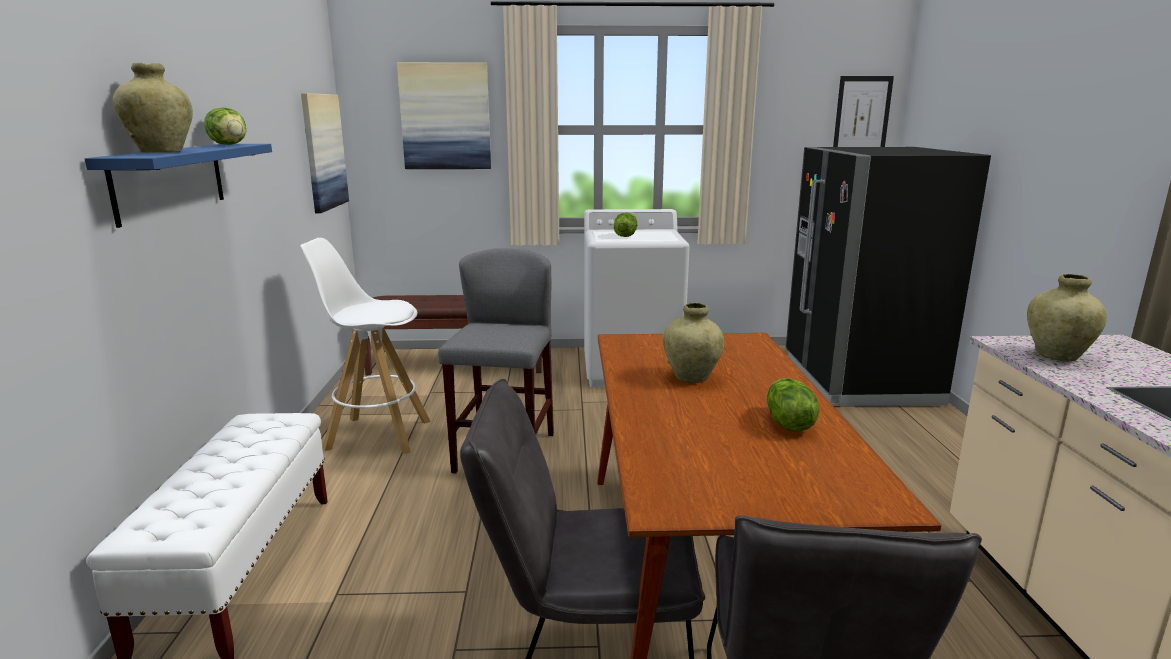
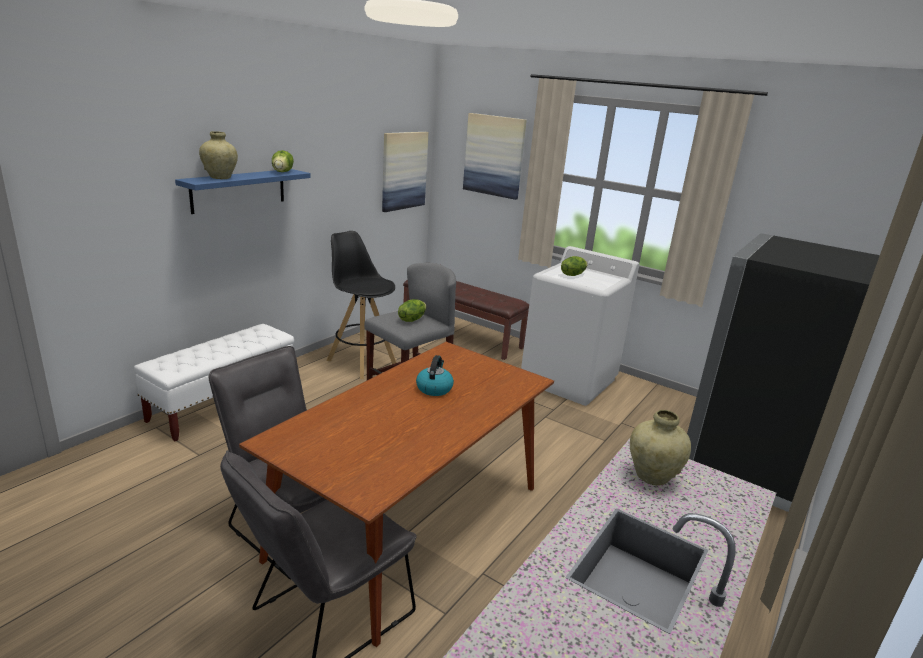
camera: 35 degrees right, 5 degrees up
(377, 435) = (361, 362): white stool -> black stool
(691, 377) = (434, 388): beige vase -> kettle
(787, 423) = (421, 436): lettuce -> lettuce (412, 319)
(862, 115) = (855, 212): picture -> none

